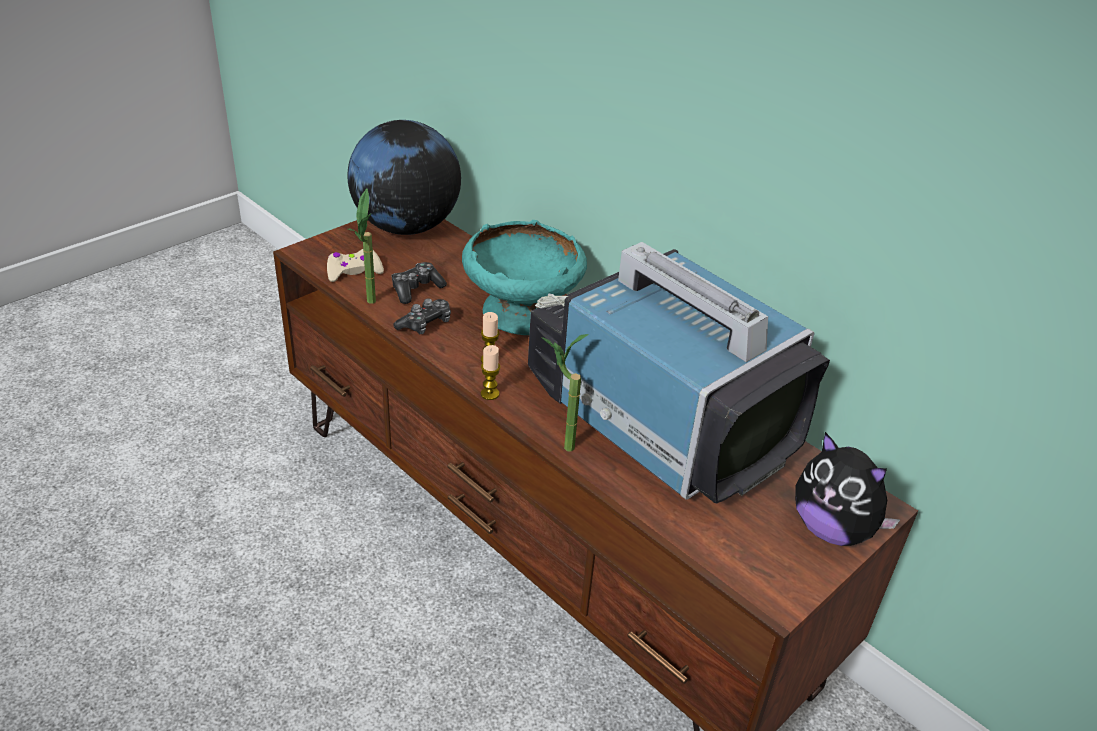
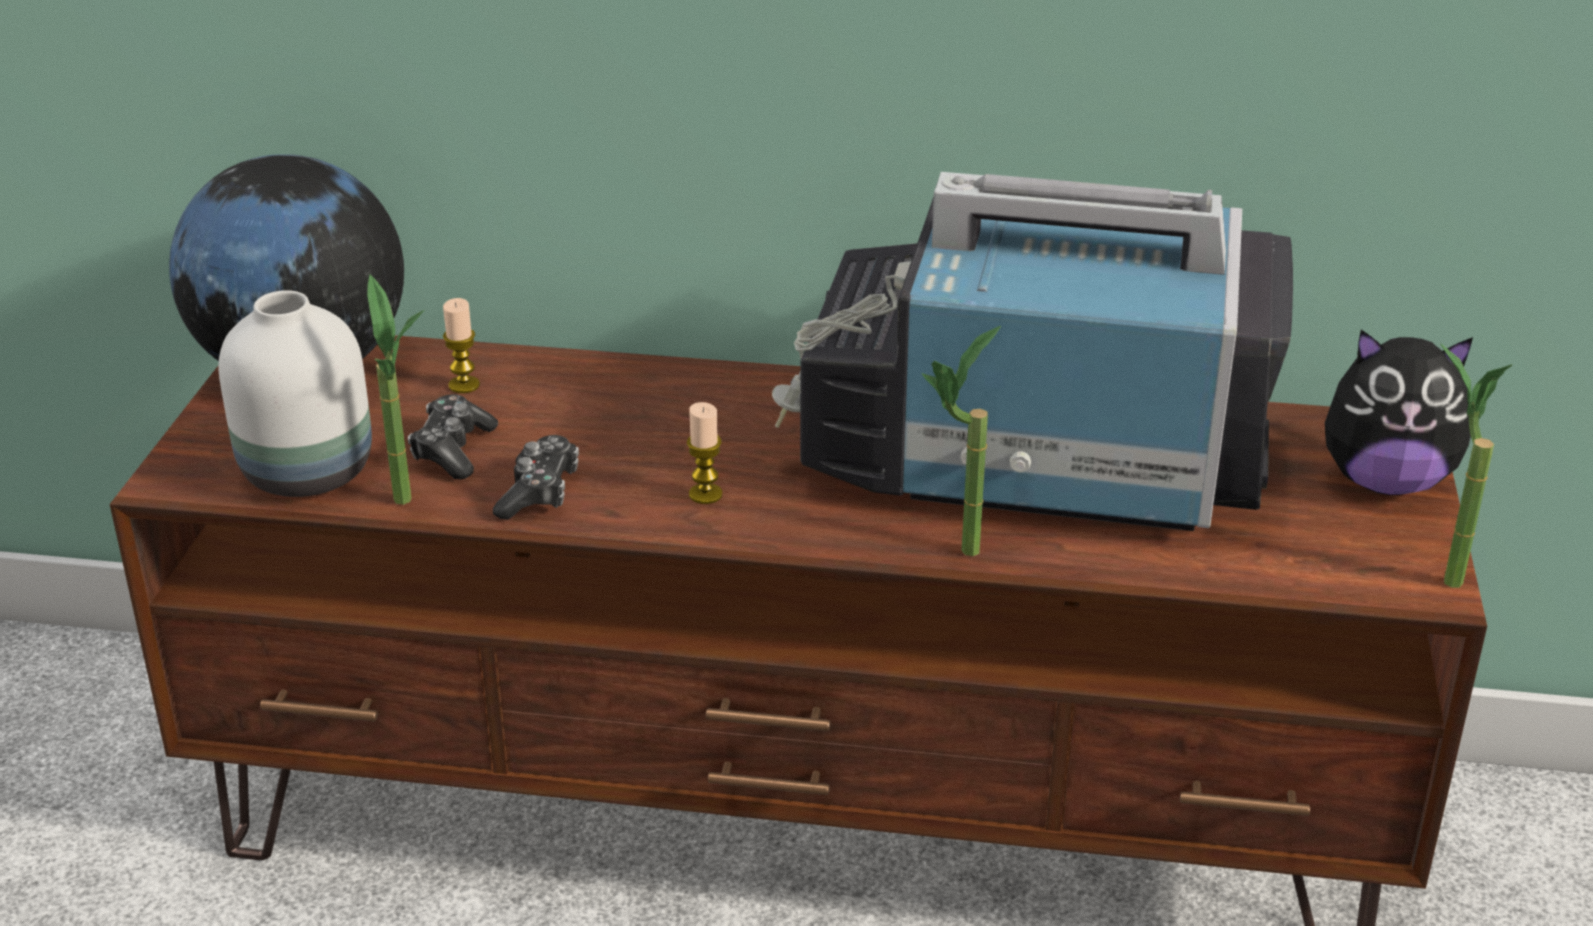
camera: 35 degrees left, 5 degrees down
(353, 271) = (307, 470): beige game controller -> white vase
(490, 394) = (769, 538): candle -> candle (464, 385)
(521, 311) = (661, 409): turquoise bowl -> none
(795, 593) = (1438, 572): none -> potted plant

